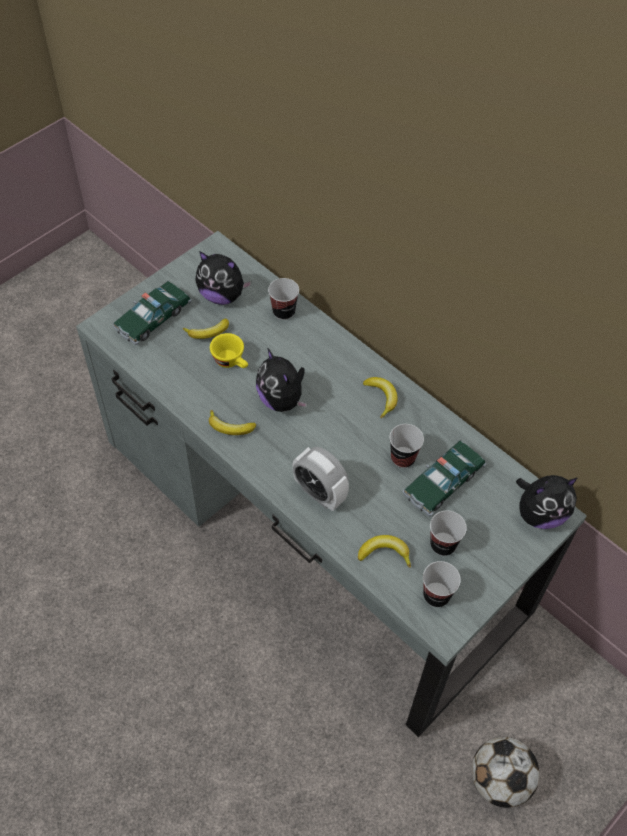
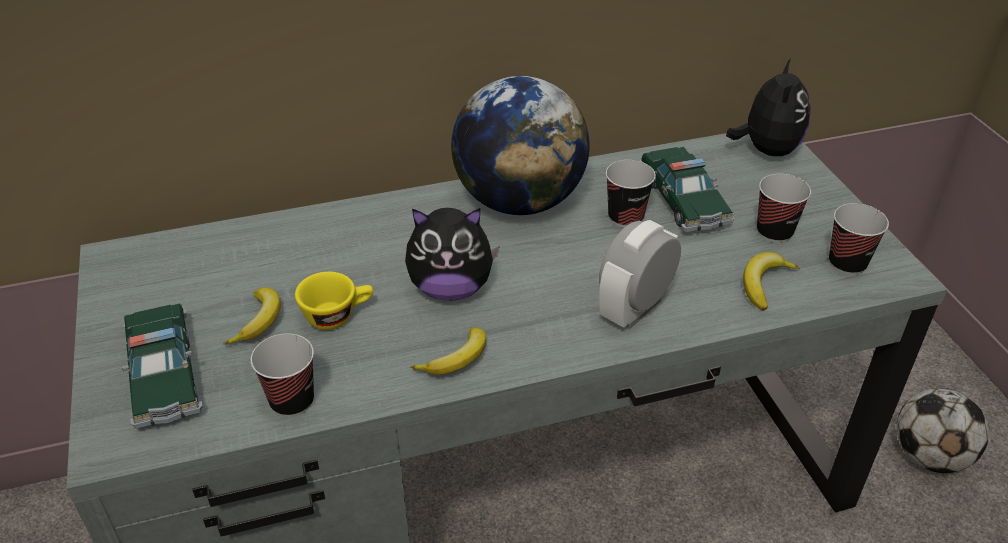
camera: 60 degrees left, 15 degrees down
(222, 295) = (206, 282): plush toy -> none
(283, 312) = (301, 233): cup -> cup (292, 401)
(319, 493) = (635, 308): alarm clock -> alarm clock turned 150 degrees clockwise
(381, 397) = (519, 201): banana -> globe

